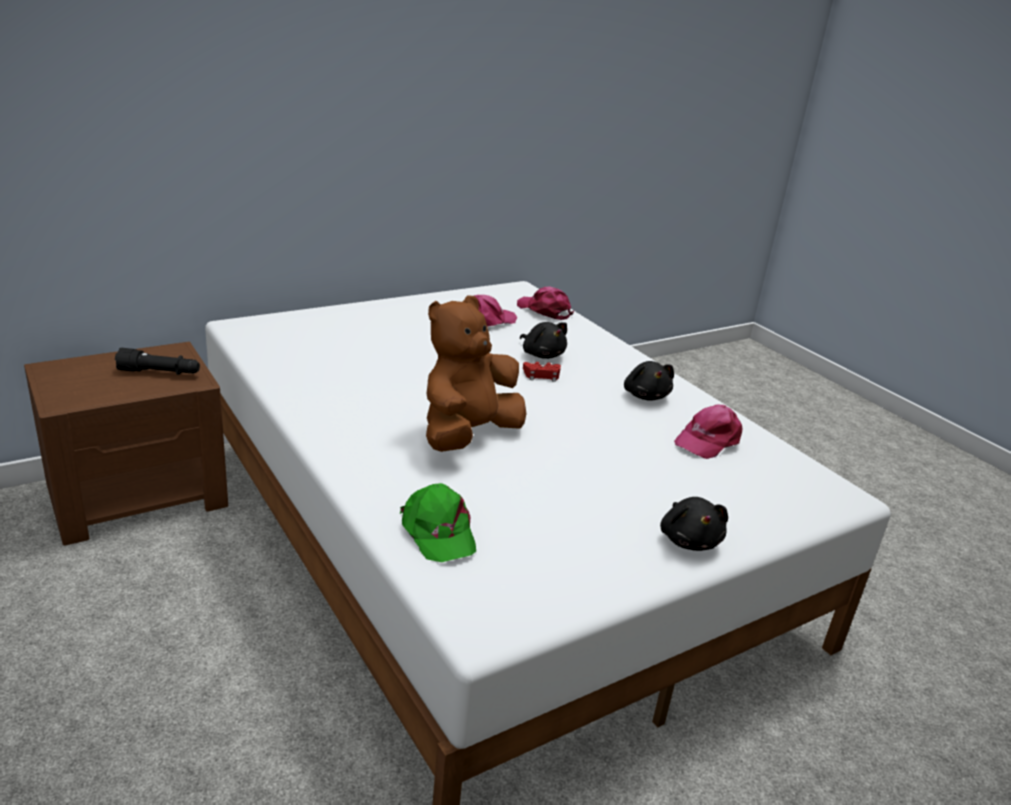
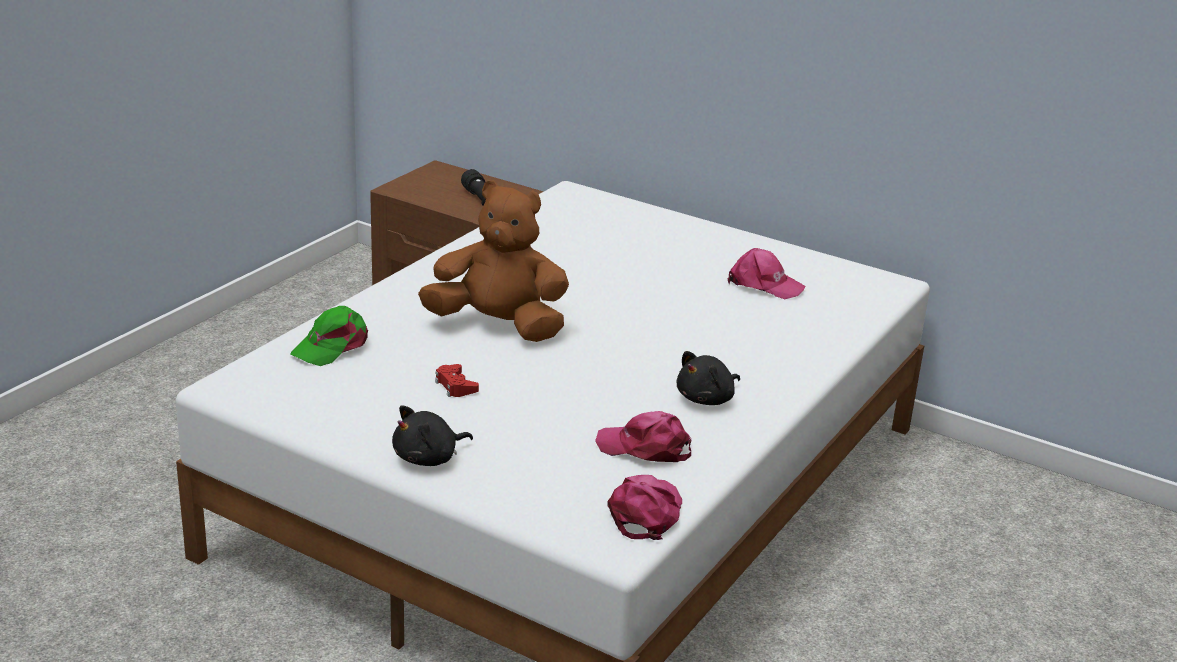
camera: 65 degrees right, 0 degrees up
(541, 375) = (673, 336): red game controller -> red game controller (455, 386)
(542, 354) = (724, 327): black plush toy -> none
(544, 310) = (850, 308): pink cap -> pink cap (646, 513)

